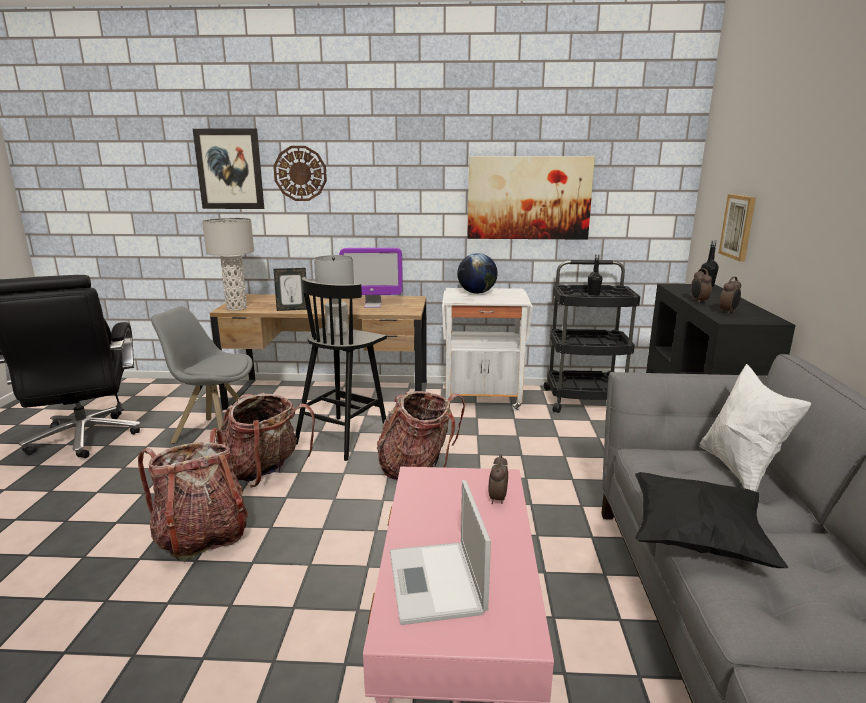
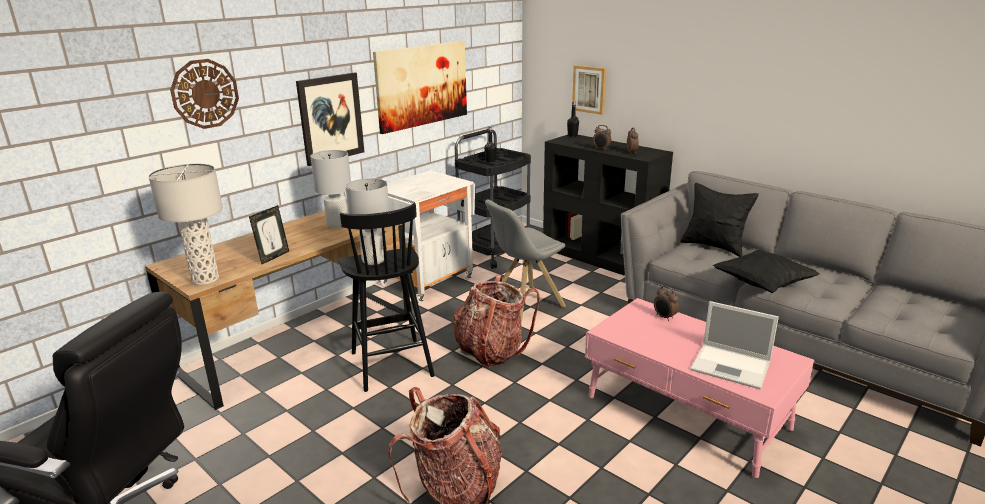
camera: 50 degrees left, 5 degrees up
(216, 434) = (269, 429): grey chair -> grey chair (525, 304)
(229, 169) = (107, 102): picture -> picture (331, 118)
(264, 471) = (391, 423): backpack -> none
(372, 305) = (337, 226): monitor -> grey table lamp
(476, 293) = (411, 185): globe -> none
(740, 470) = (714, 246): white pillow -> black pillow

